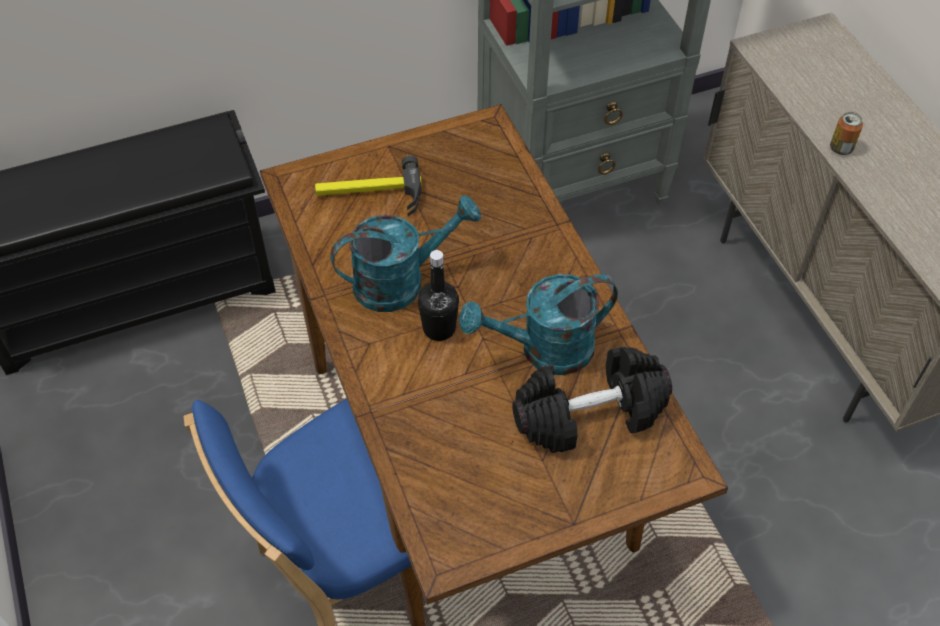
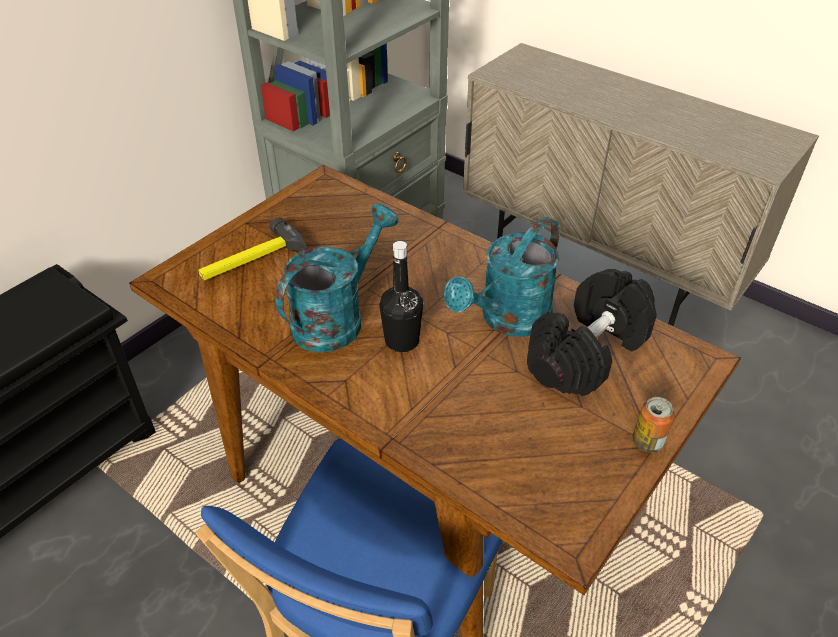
camera: 30 degrees left, 10 degrees down
(841, 148) = (602, 111): can -> can (647, 442)

